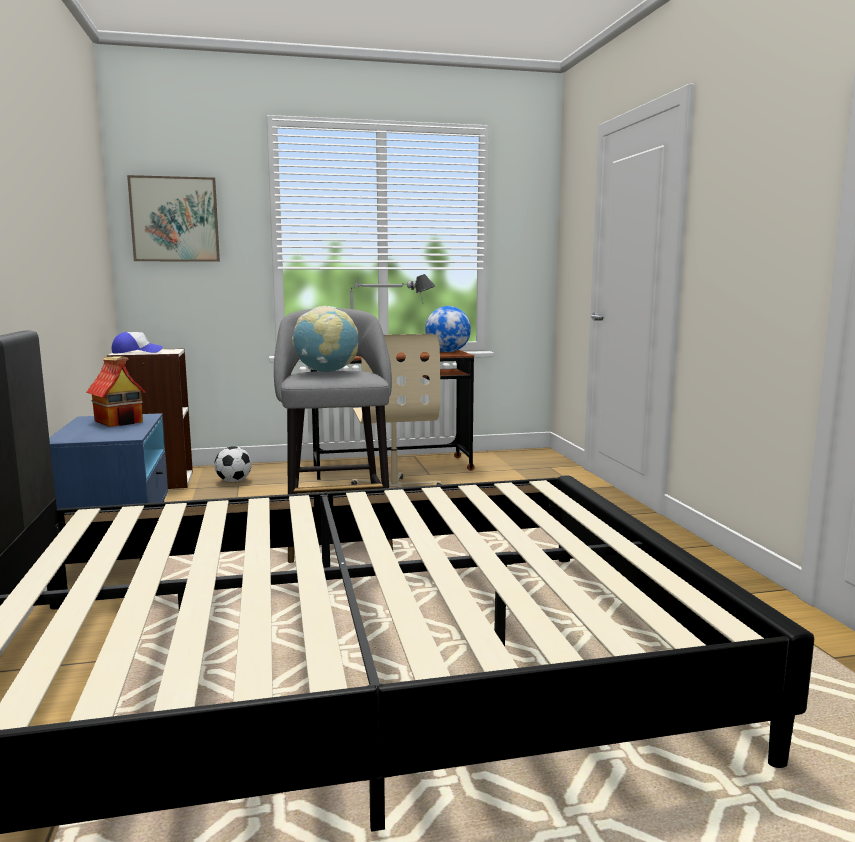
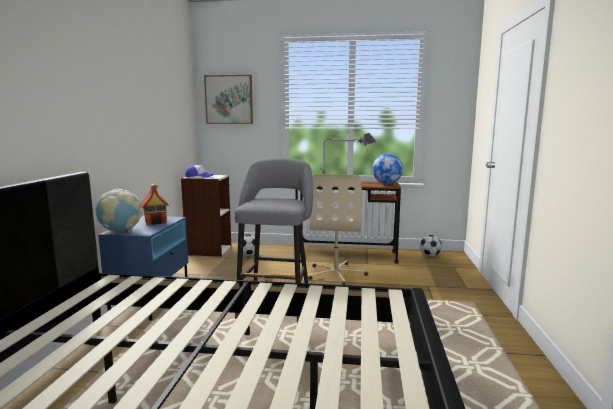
camera: 20 degrees right, 0 degrees up
(326, 372) = (270, 200): globe -> globe (120, 231)
(509, 456) = (430, 255): none -> football

